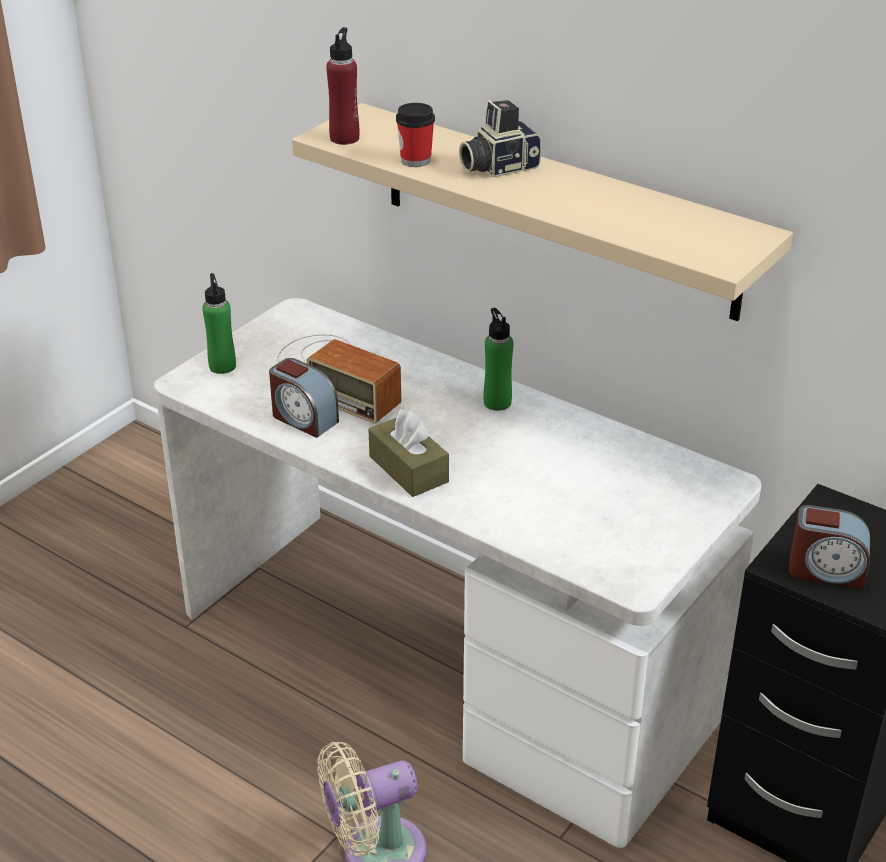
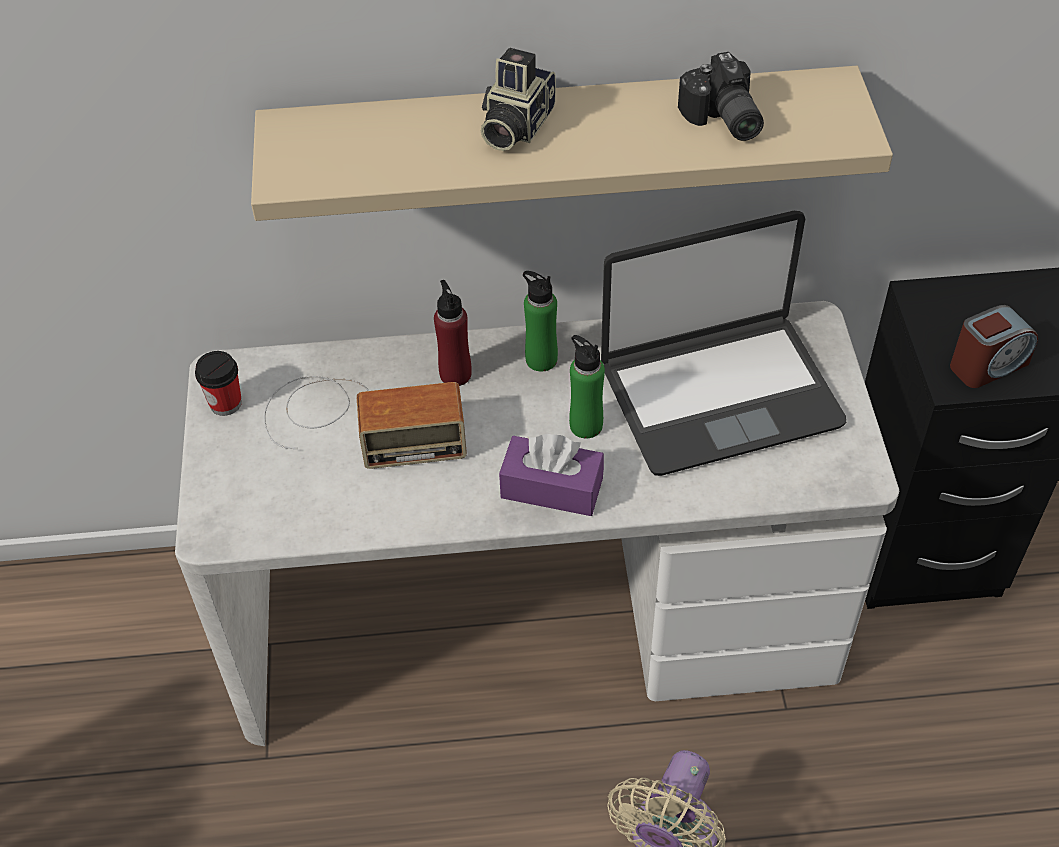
camera: 40 degrees left, 15 degrees up
(222, 366) = (228, 488): green bottle -> green bottle (586, 425)
(303, 419) = (388, 497): alarm clock -> none
(344, 138) = (309, 171): red bottle -> red bottle (455, 374)
(408, 469) = (552, 488): brown tissue box -> purple tissue box
(415, 160) = (424, 162): cup -> cup (225, 403)
(594, 483) = (719, 394): none -> laptop
(639, 217) = (721, 120): none -> camera

